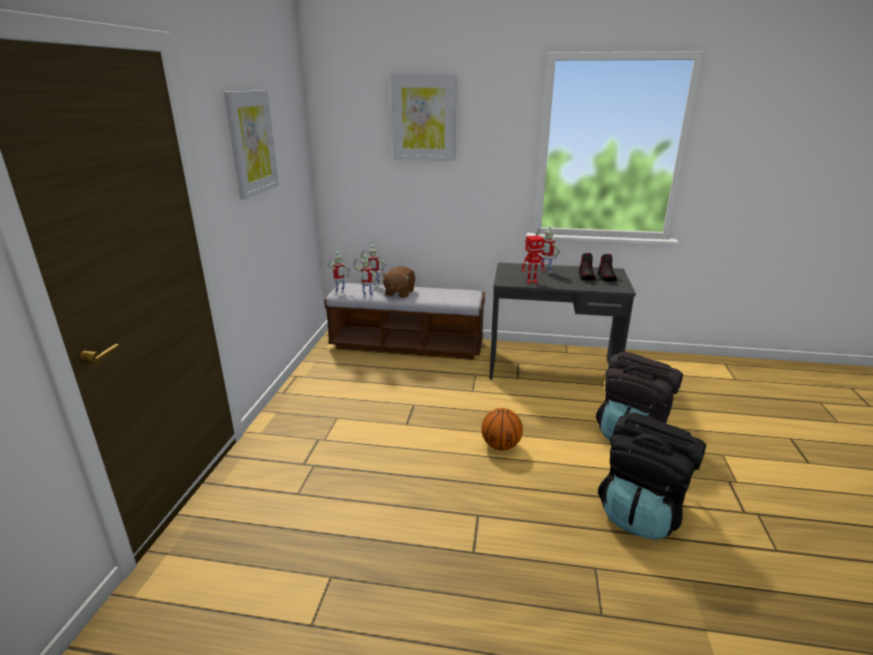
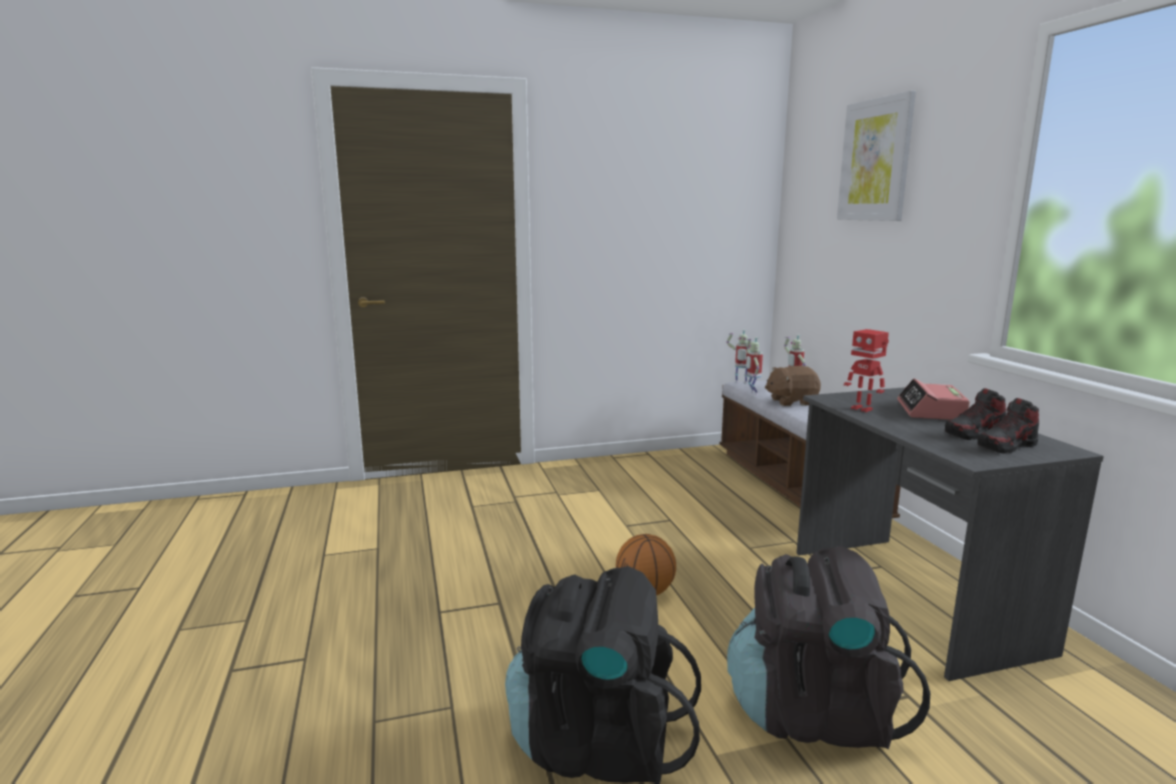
camera: 65 degrees right, 10 degrees down
(251, 143) = (635, 183): picture -> none
(545, 271) = (930, 411): toy robot -> alarm clock

